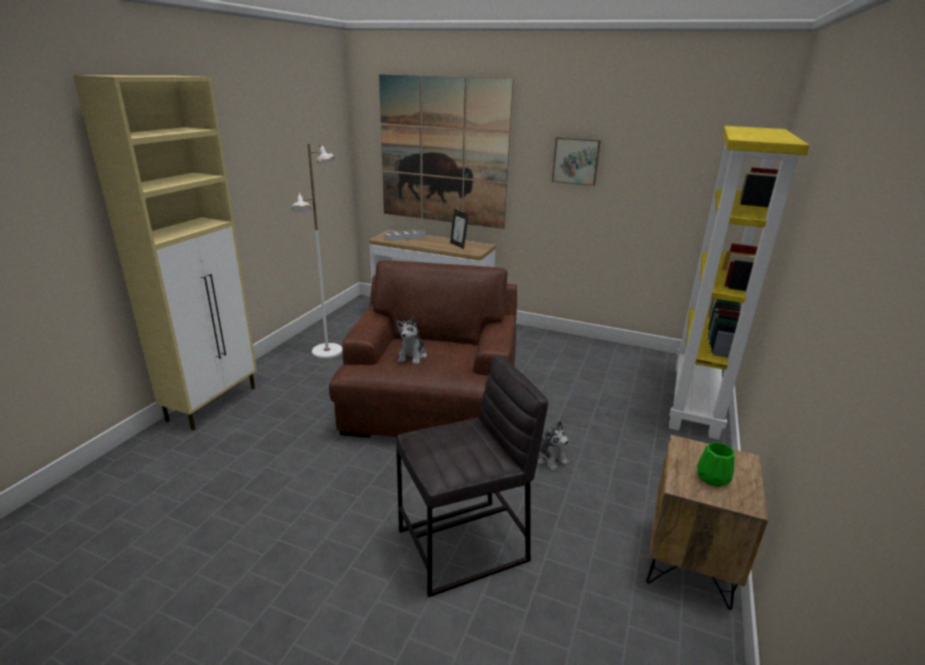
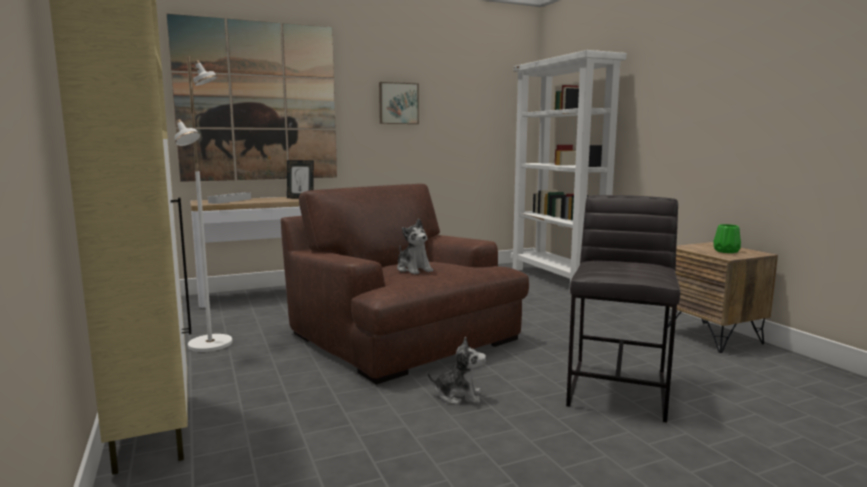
camera: 45 degrees left, 15 degrees down
(549, 458) = (554, 330): plush toy -> plush toy (458, 396)
(696, 400) = (557, 278): yellow bookcase -> white bookcase

